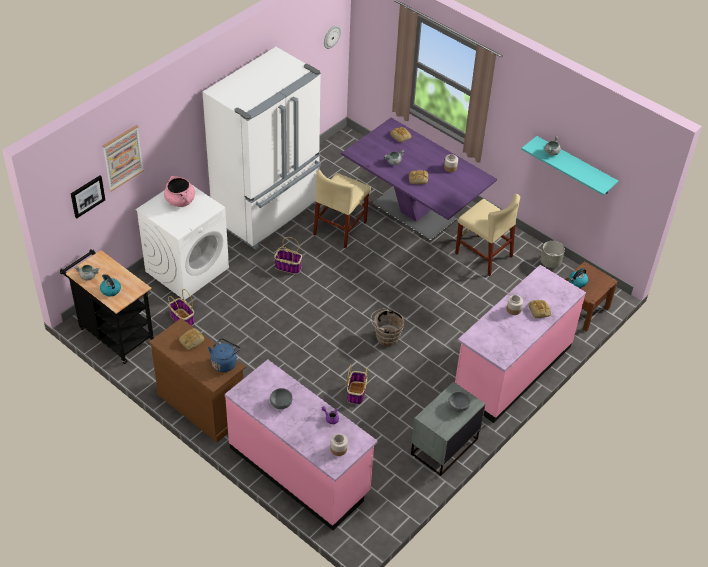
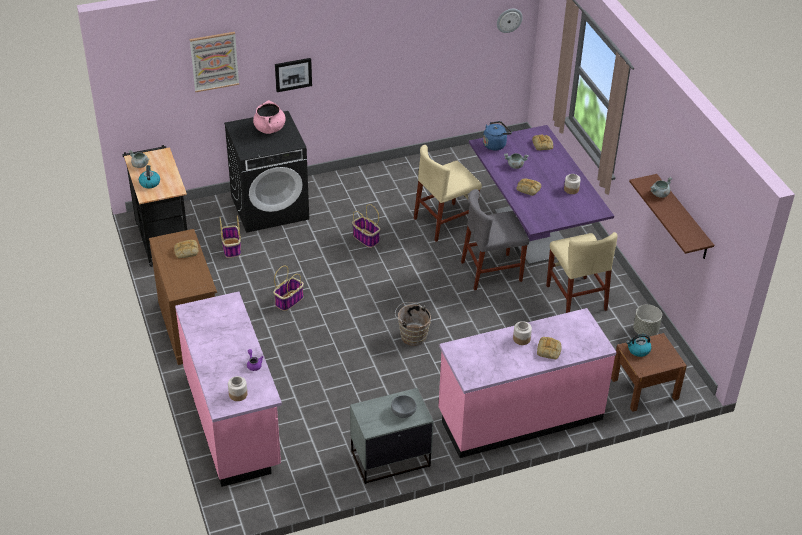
camera: 30 degrees right, 5 degrees down
(87, 196) = (166, 87): picture -> picture (293, 74)
(187, 269) = (270, 207): white washing machine -> black washing machine
(224, 363) = (200, 280): blue kettle -> blue kettle (495, 144)
(268, 213) = (385, 184): white fridge -> none
(281, 403) = (219, 333): grey bowl -> none
(356, 392) = (342, 374): basket -> basket (289, 300)
(406, 257) = (491, 271): none -> grey chair
(575, 166) = (682, 218): turquoise shelf -> brown shelf

